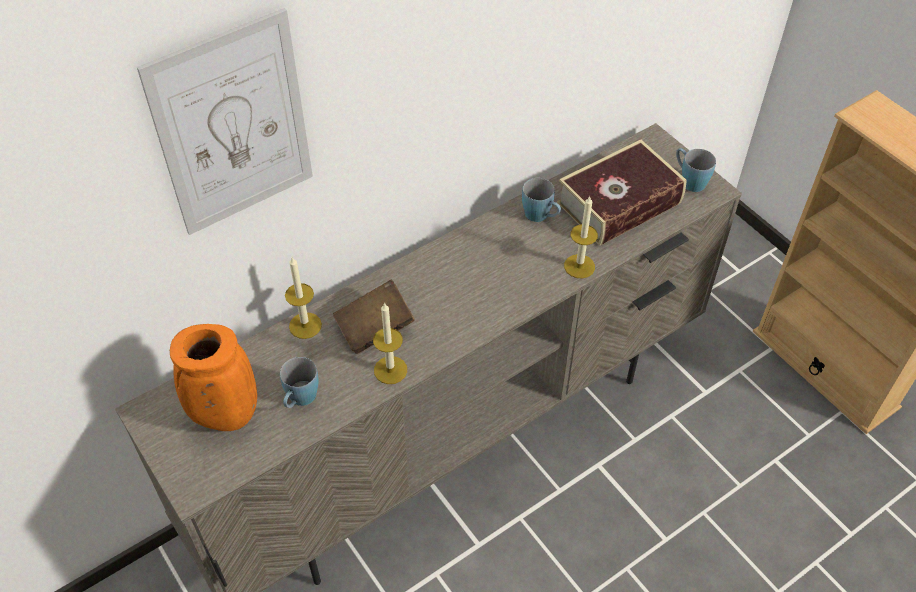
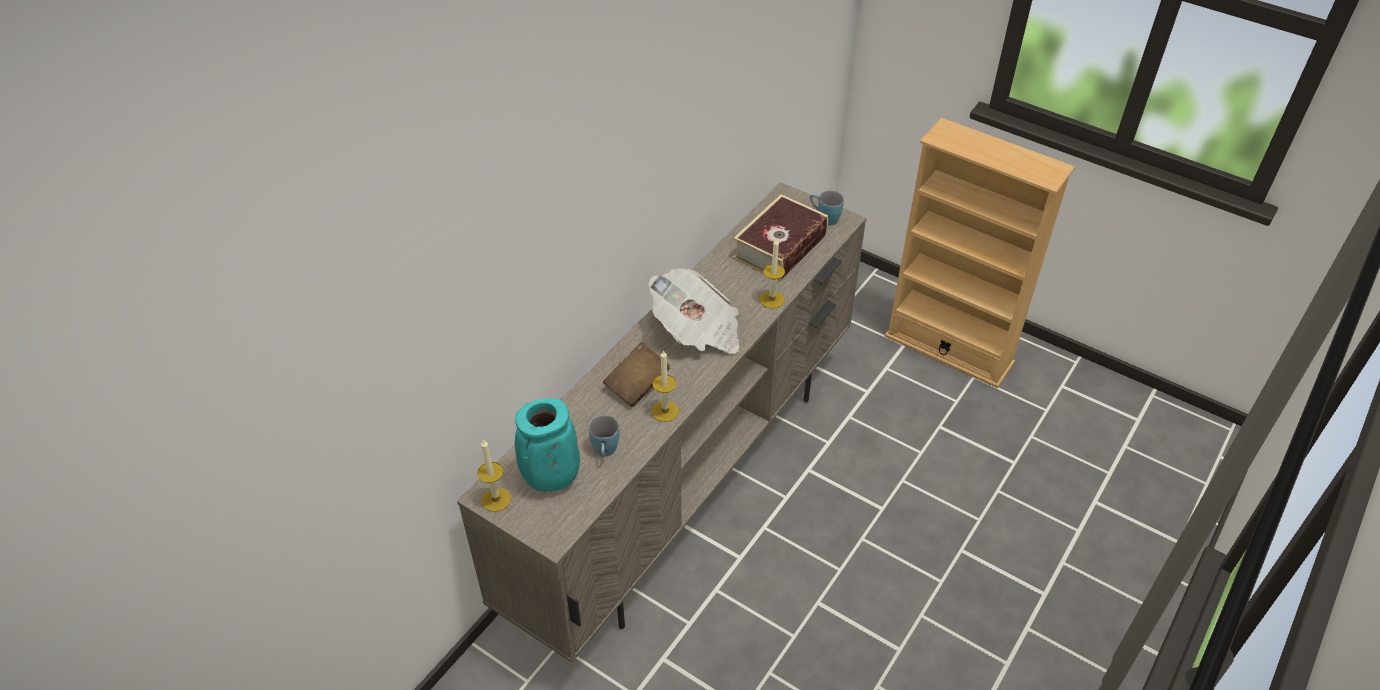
camera: 20 degrees left, 5 degrees down
(224, 416) = (551, 480): orange vase -> turquoise vase
(233, 126) = (530, 237): picture -> none
(305, 325) = (581, 398): candle -> candle (496, 499)
(474, 281) = (697, 331): none -> newspaper
(541, 216) = (726, 271): blue mug -> none

